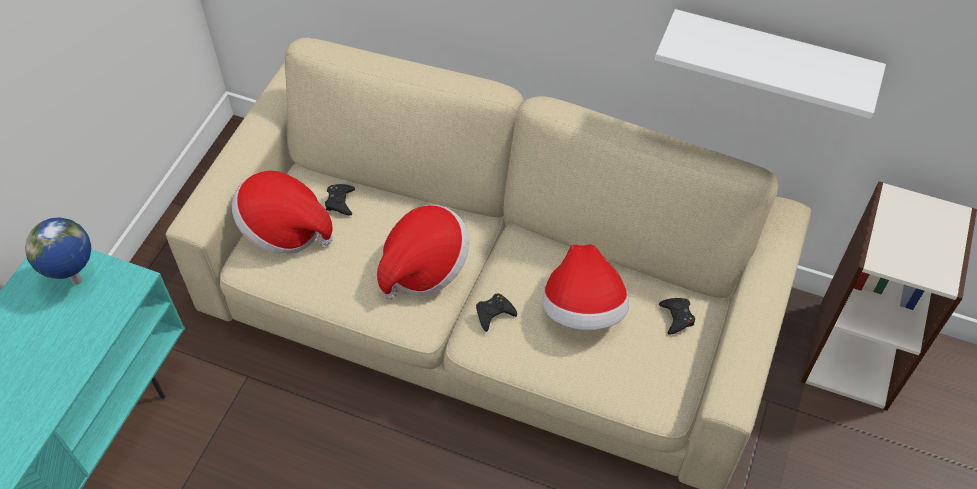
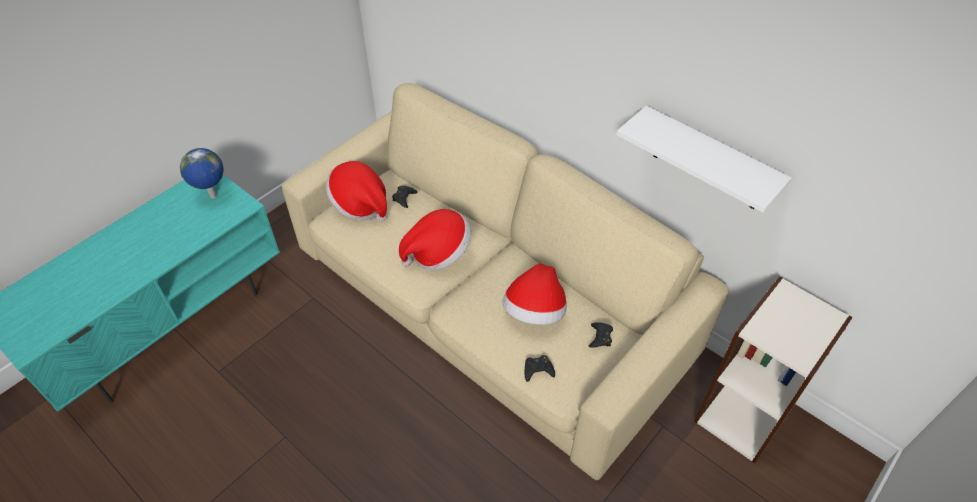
camera: 20 degrees right, 5 degrees down
(494, 313) = (471, 296): black game controller -> black game controller (538, 370)

